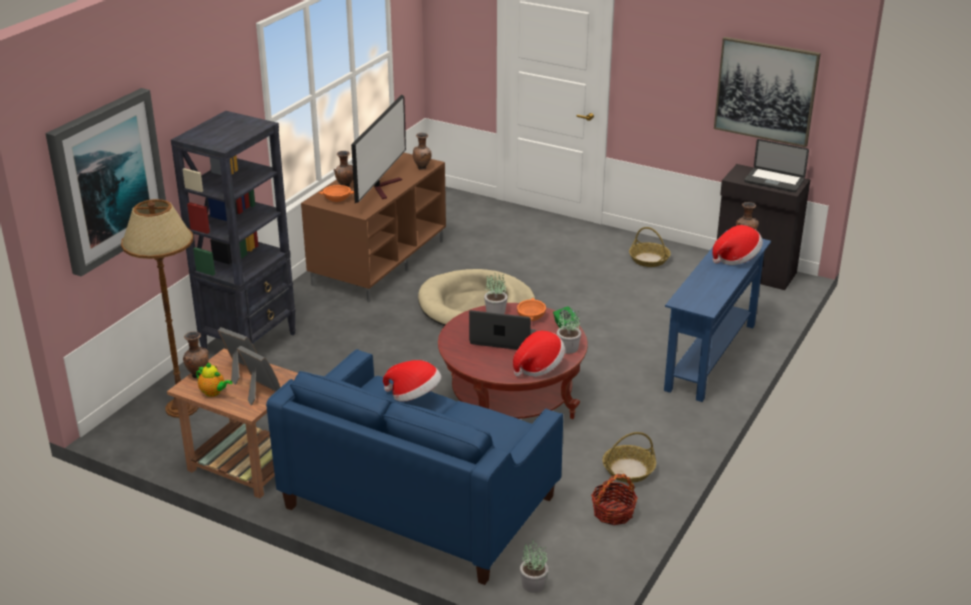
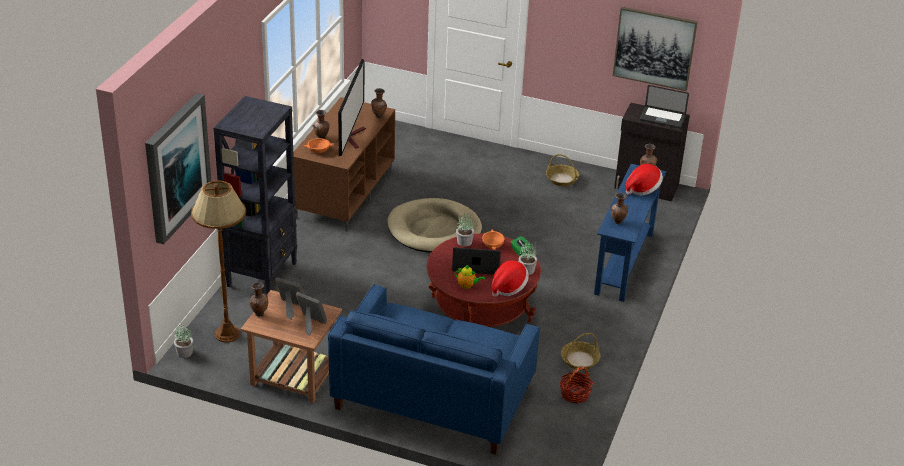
camera: 10 degrees left, 5 degrees up
(214, 393) = (277, 327): teapot -> teapot (467, 285)
(414, 396) = (424, 318): hat -> none
(533, 584) = (529, 451): potted plant -> potted plant (184, 352)
(695, 294) = (617, 222): none -> brown vase

